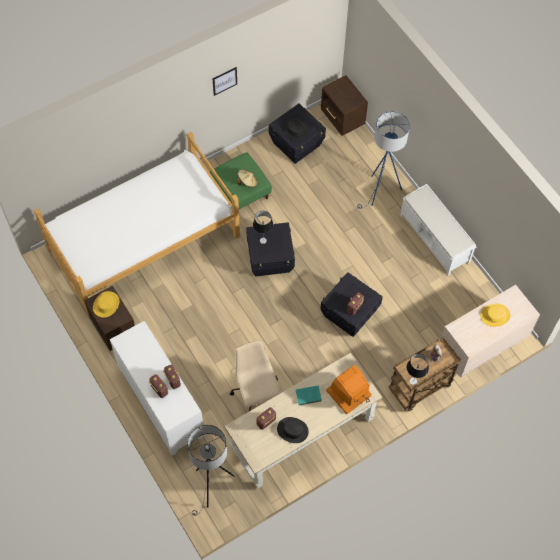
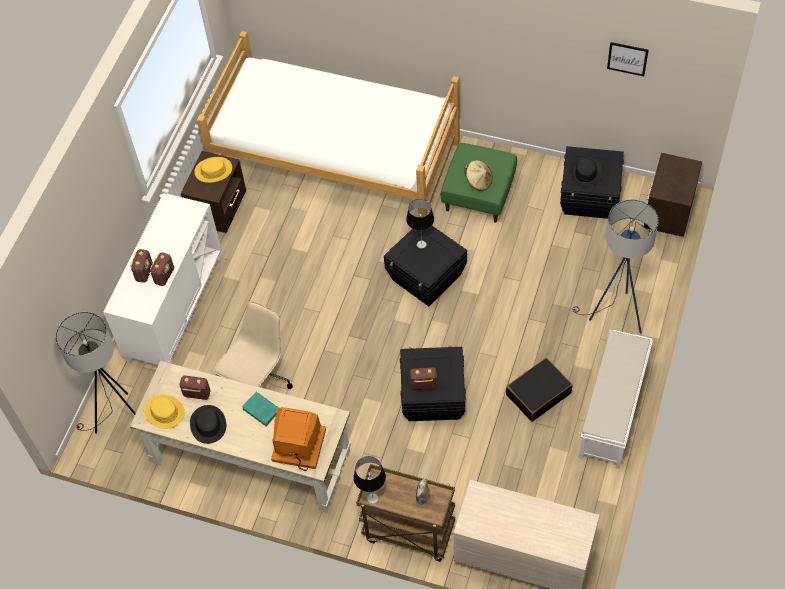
camera: 55 degrees right, 5 degrees down
(224, 81) = (521, 42): picture -> picture (627, 58)
(393, 263) = (538, 393): none -> black suitcase
(495, 315) = (535, 522): yellow hat -> yellow hat (164, 412)

